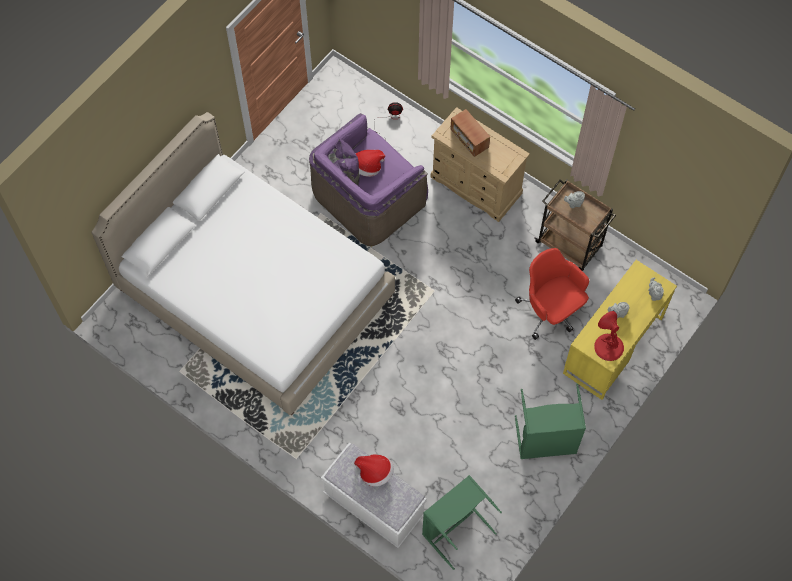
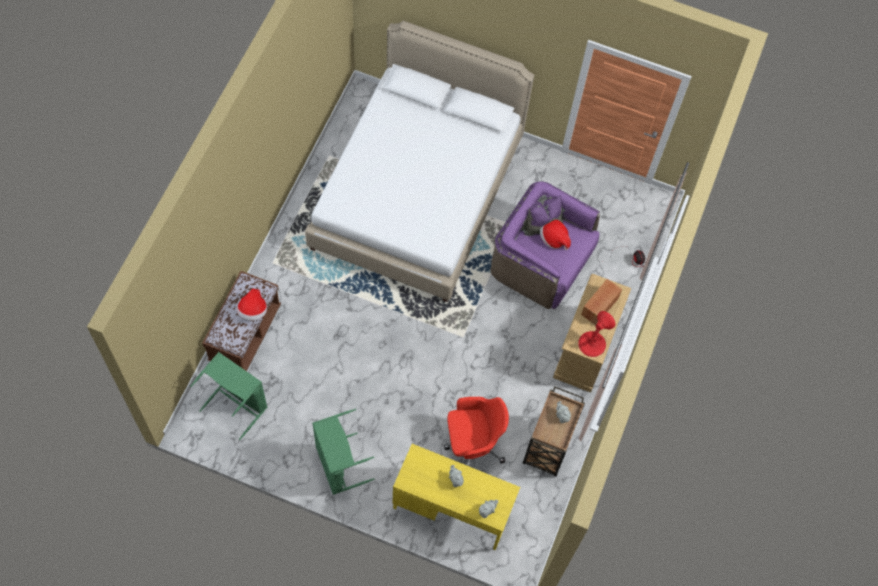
camera: 70 degrees right, 0 degrees up
(374, 504) = (245, 334): white bench -> brown bench
(551, 310) = (473, 443): red office chair -> red office chair turned 45 degrees clockwise
(608, 346) = (418, 478): red table lamp -> red table lamp (592, 343)

